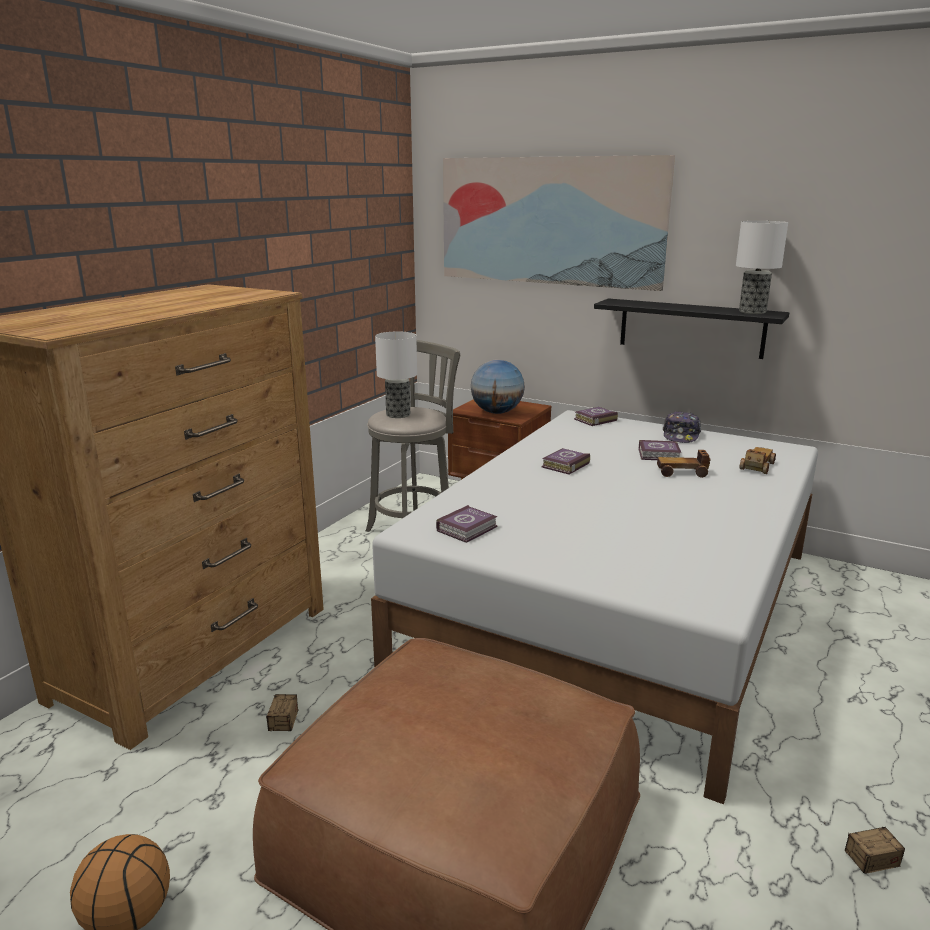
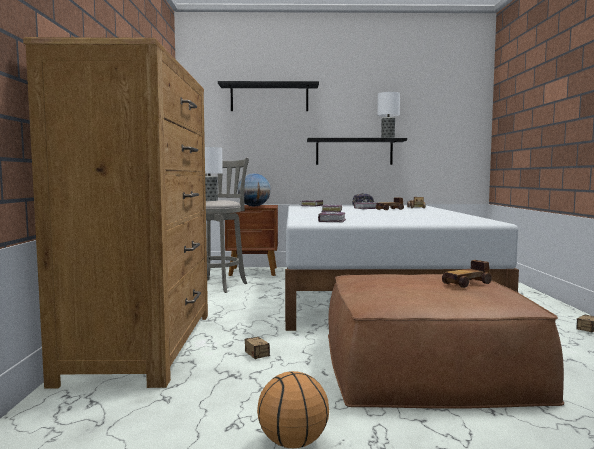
camera: 30 degrees left, 15 degrees down
(508, 755) = (467, 283): none -> toy car
(549, 221) = (269, 98): picture -> black shelf

